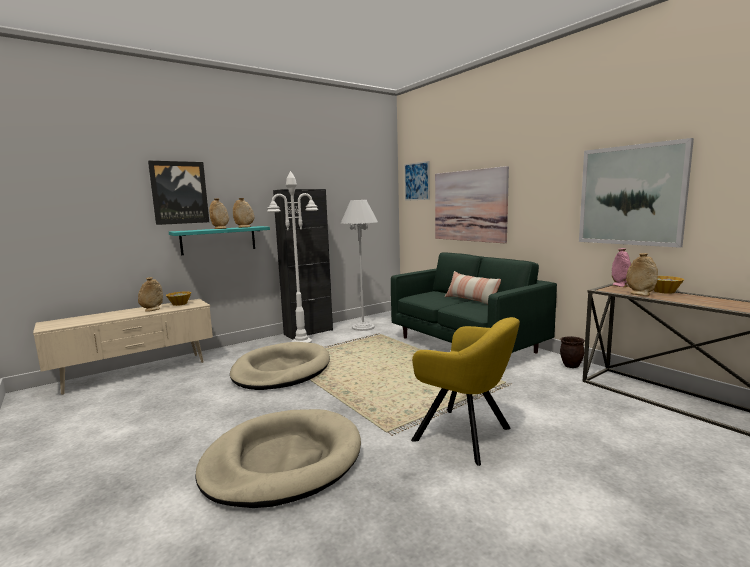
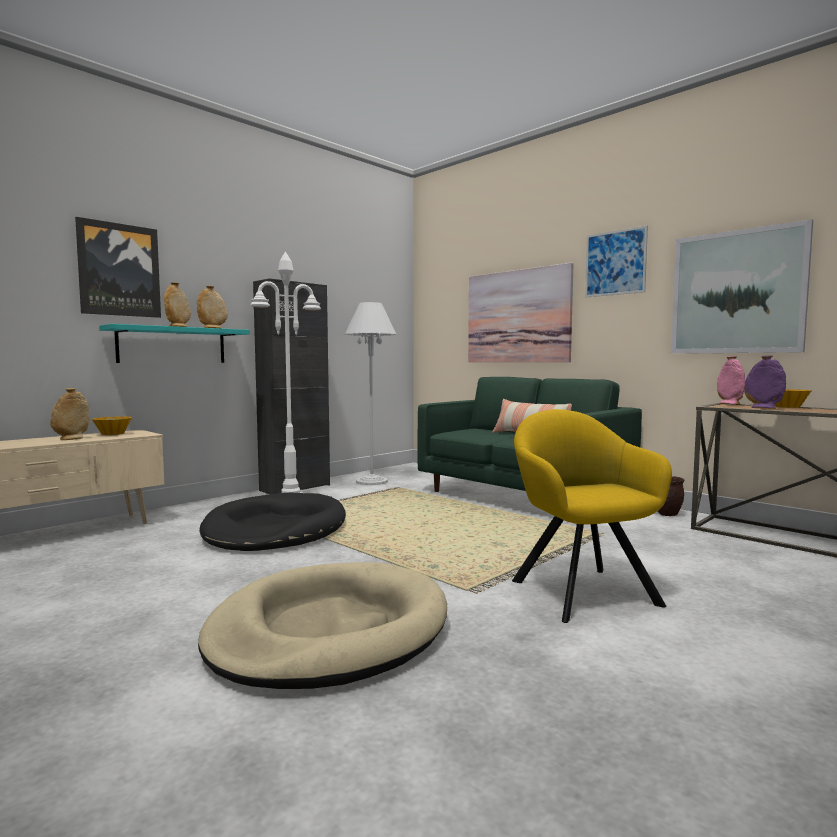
camera: 10 degrees left, 5 degrees down
(281, 370) = (275, 529): beige dog bed -> black dog bed
(417, 181) = (441, 288): picture -> picture (615, 263)
(467, 436) = (580, 589): yellow armchair -> yellow armchair turned 135 degrees counterclockwise
(640, 294) = (763, 408): beige vase -> purple vase

